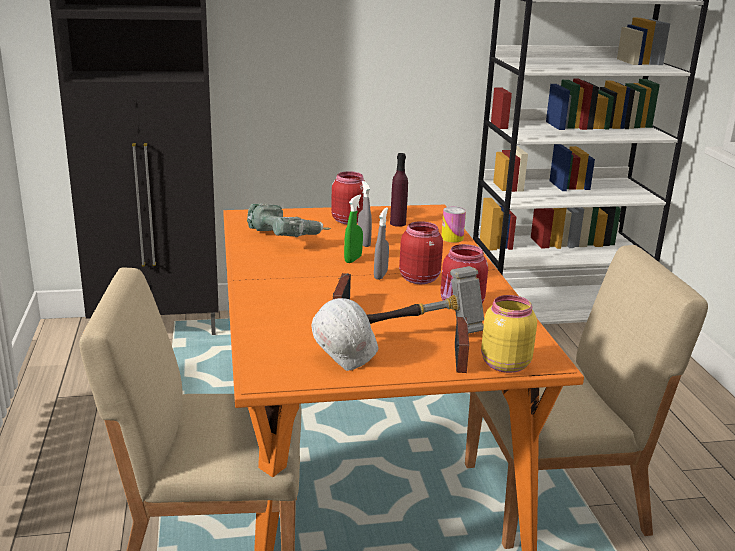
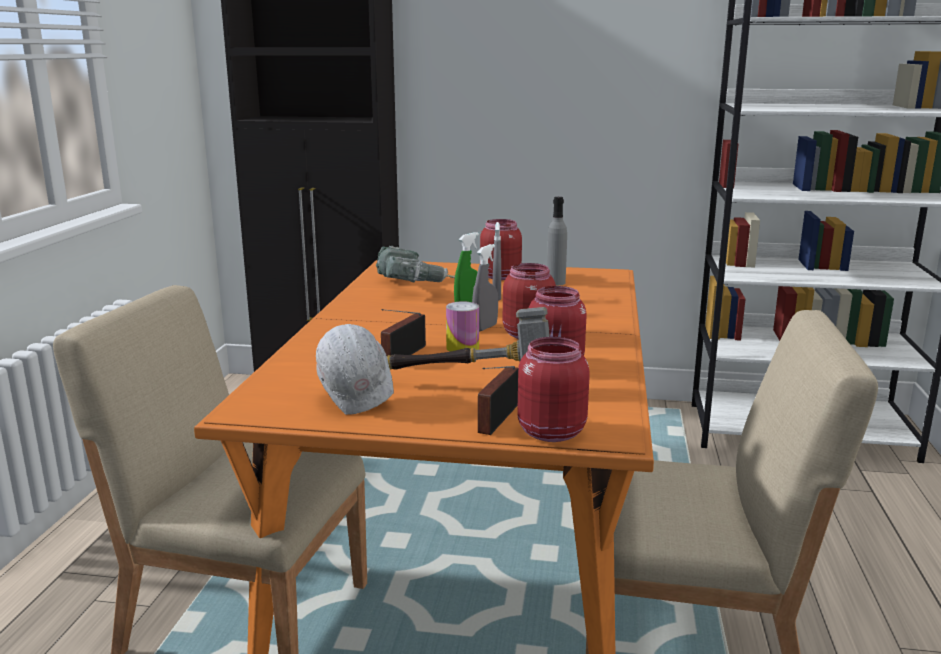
camera: 20 degrees right, 5 degrees down
(398, 223) = (555, 283): purple bottle -> grey bottle
(452, 238) = (609, 300): can -> can (462, 348)
(503, 364) = (549, 432): yellow jar -> red jar

